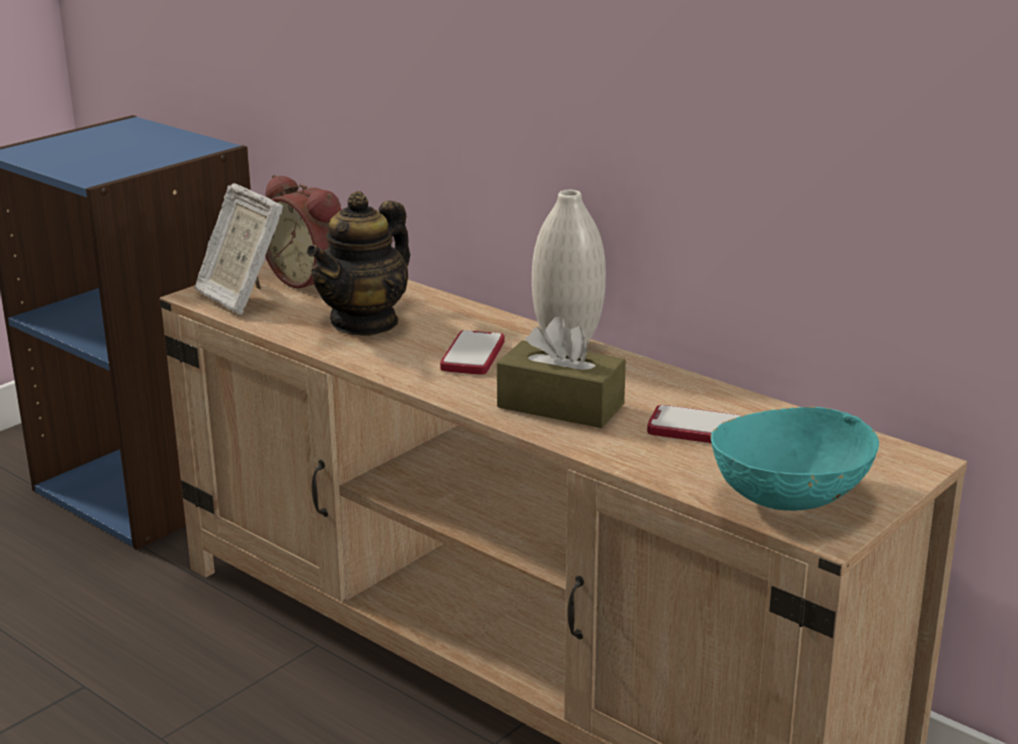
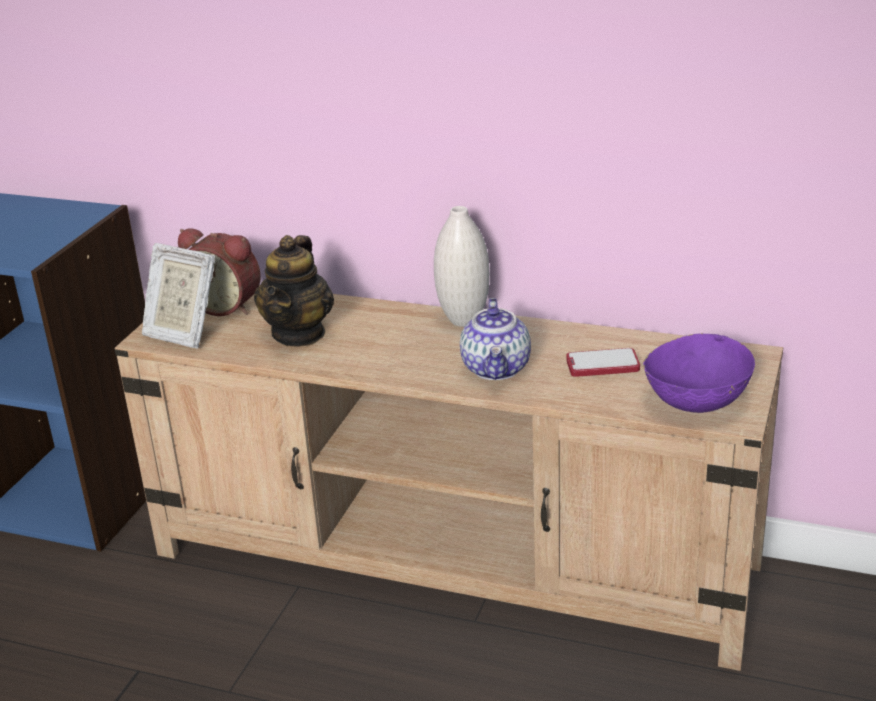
camera: 20 degrees left, 5 degrees up
(473, 355) = (402, 343): phone -> none
(560, 405) = (497, 369): brown tissue box -> teapot
(789, 495) = (696, 399): turquoise bowl -> purple bowl

